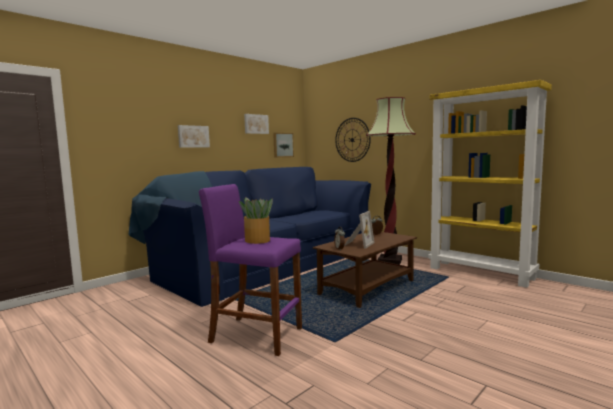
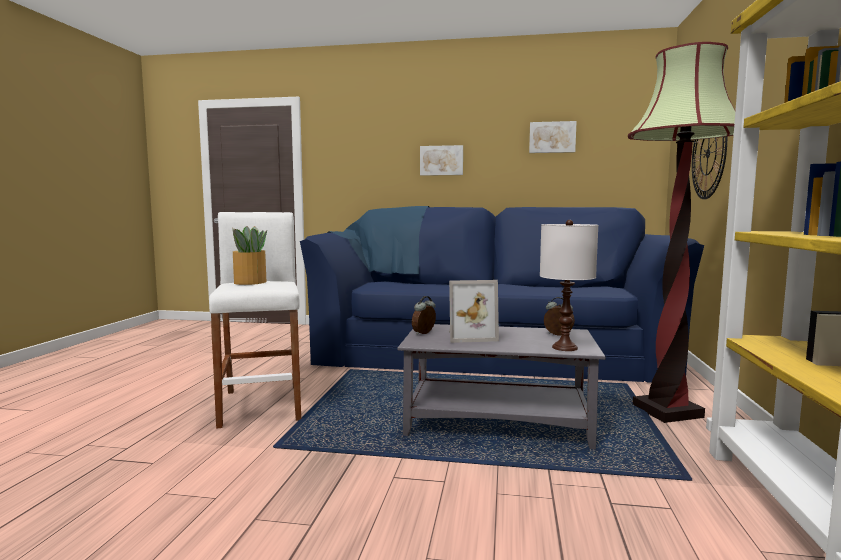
camera: 55 degrees right, 0 degrees up
(256, 335) = (262, 405): purple stool -> white stool
(282, 145) = (609, 170): picture -> none
(367, 287) = (499, 423): brown coffee table -> grey coffee table
(398, 238) = (564, 347): none -> white table lamp

